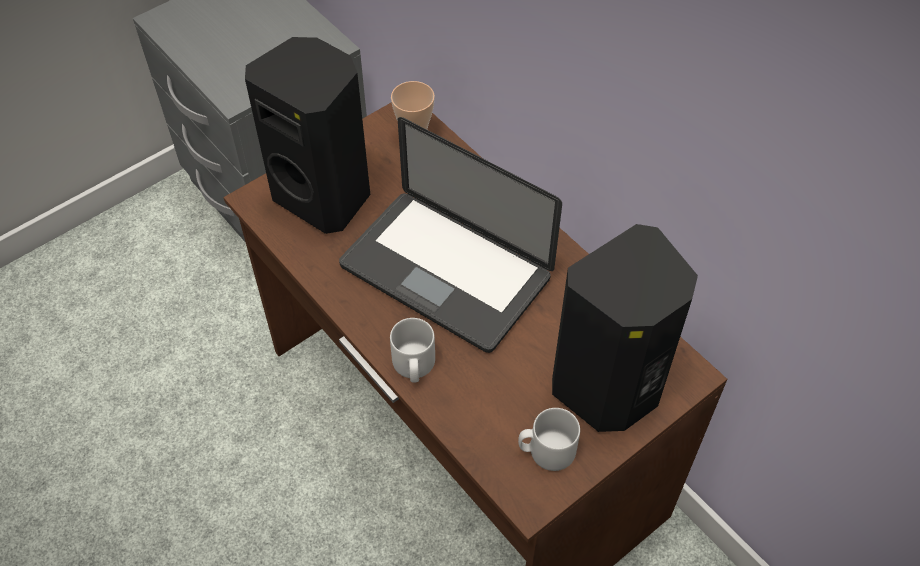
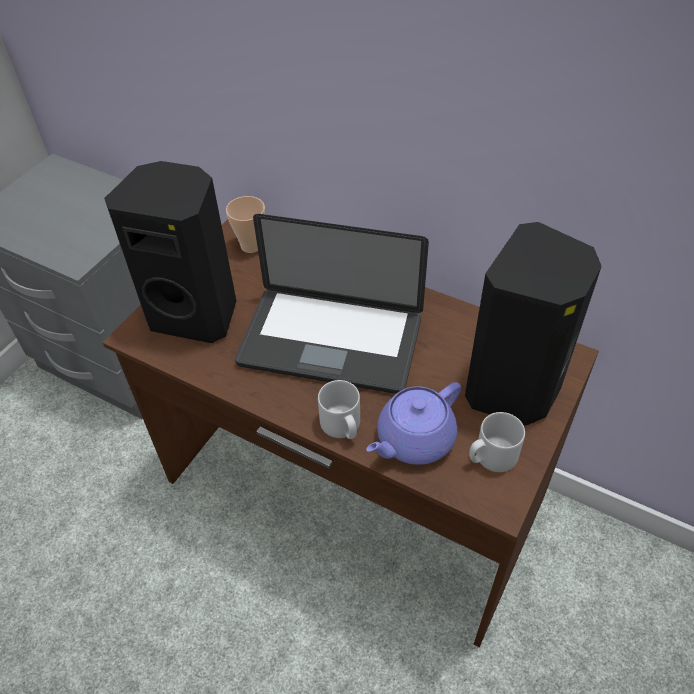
camera: 20 degrees left, 5 degrees down
(477, 405) = (414, 439): none -> purple teapot

